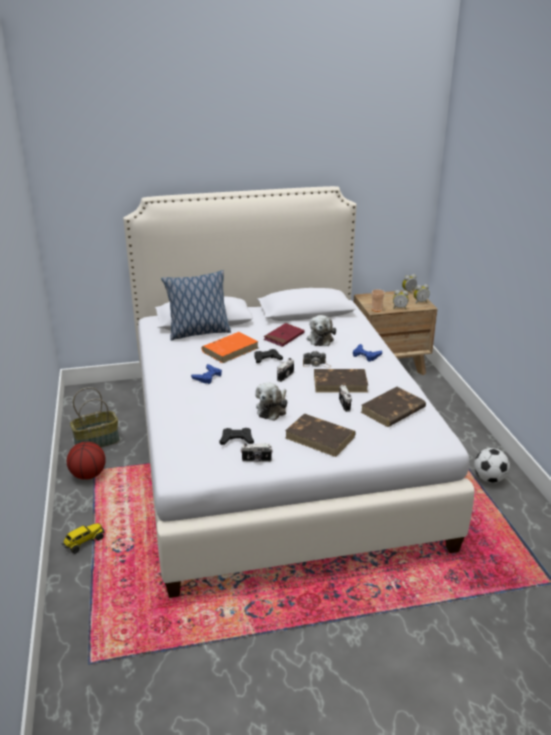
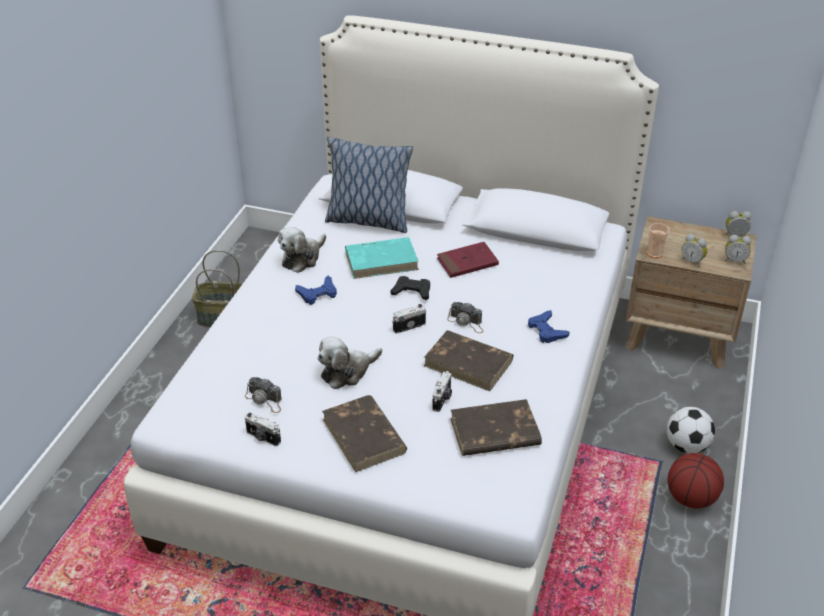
camera: 30 degrees right, 10 degrees up
(84, 542) = (120, 443): toy truck -> none
(88, 475) = (185, 359): basketball -> basketball (691, 498)
(230, 349) = (382, 260): orange book -> turquoise book
(236, 440) = (265, 400): black game controller -> camera
(320, 339) = (511, 282): plush toy -> plush toy (302, 258)
(489, 479) = (661, 571): football -> football (686, 446)

